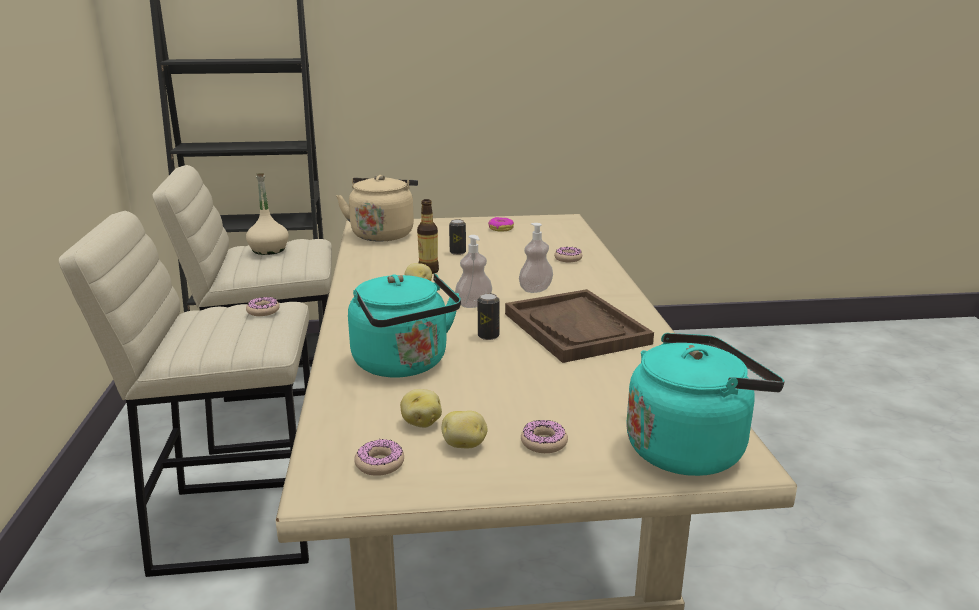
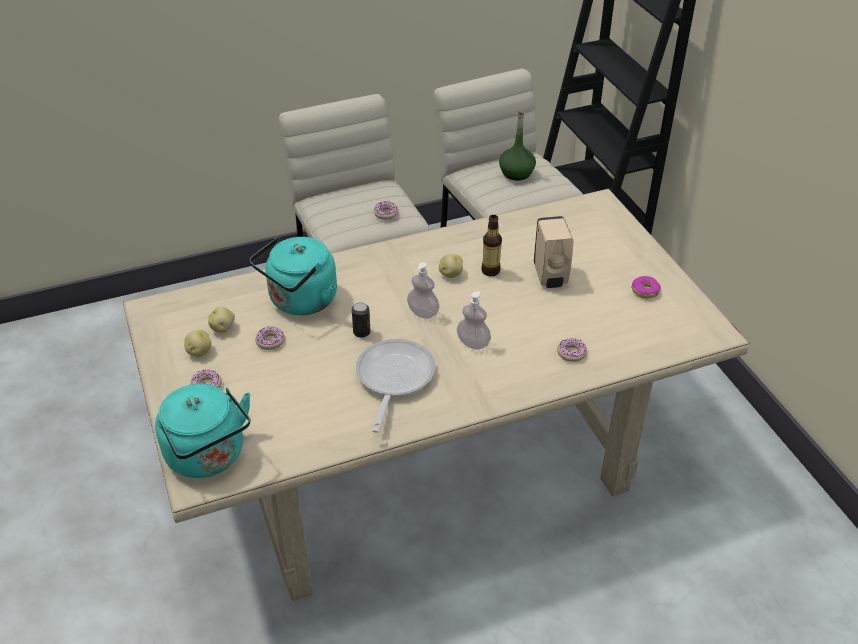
camera: 75 degrees right, 20 degrees up
(268, 250) = (516, 173): beige bottle -> green bottle
(379, 464) = (175, 322): donut -> donut (270, 341)
(383, 234) = (578, 220): beige kettle -> none
(457, 252) = (550, 277): can -> beige soap dispenser
(576, 328) = (393, 379): brown tray -> frying pan

